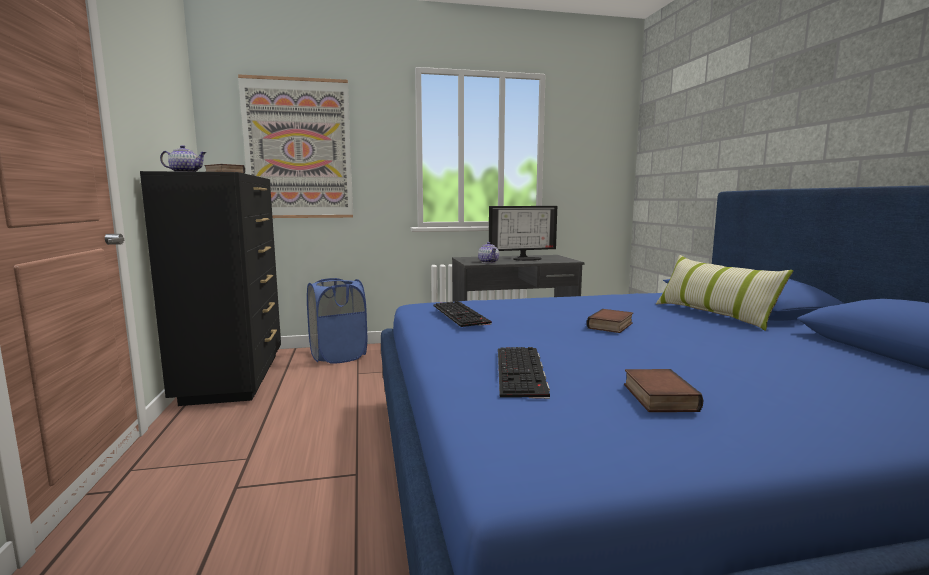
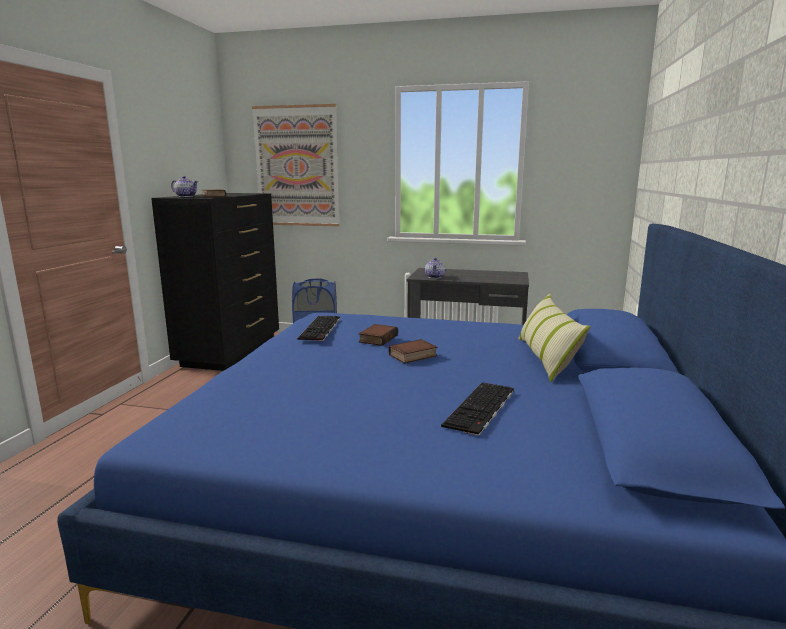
camera: 25 degrees right, 5 degrees up
(522, 372) = (269, 382): keyboard -> keyboard (481, 408)
(526, 258) = (481, 275): monitor -> none
(657, 397) = (311, 417): book -> book (377, 338)

